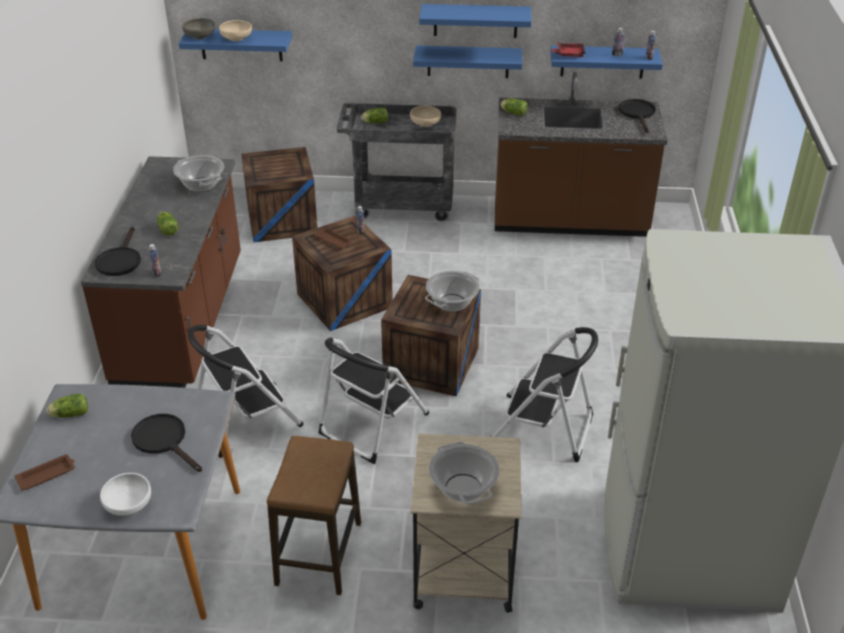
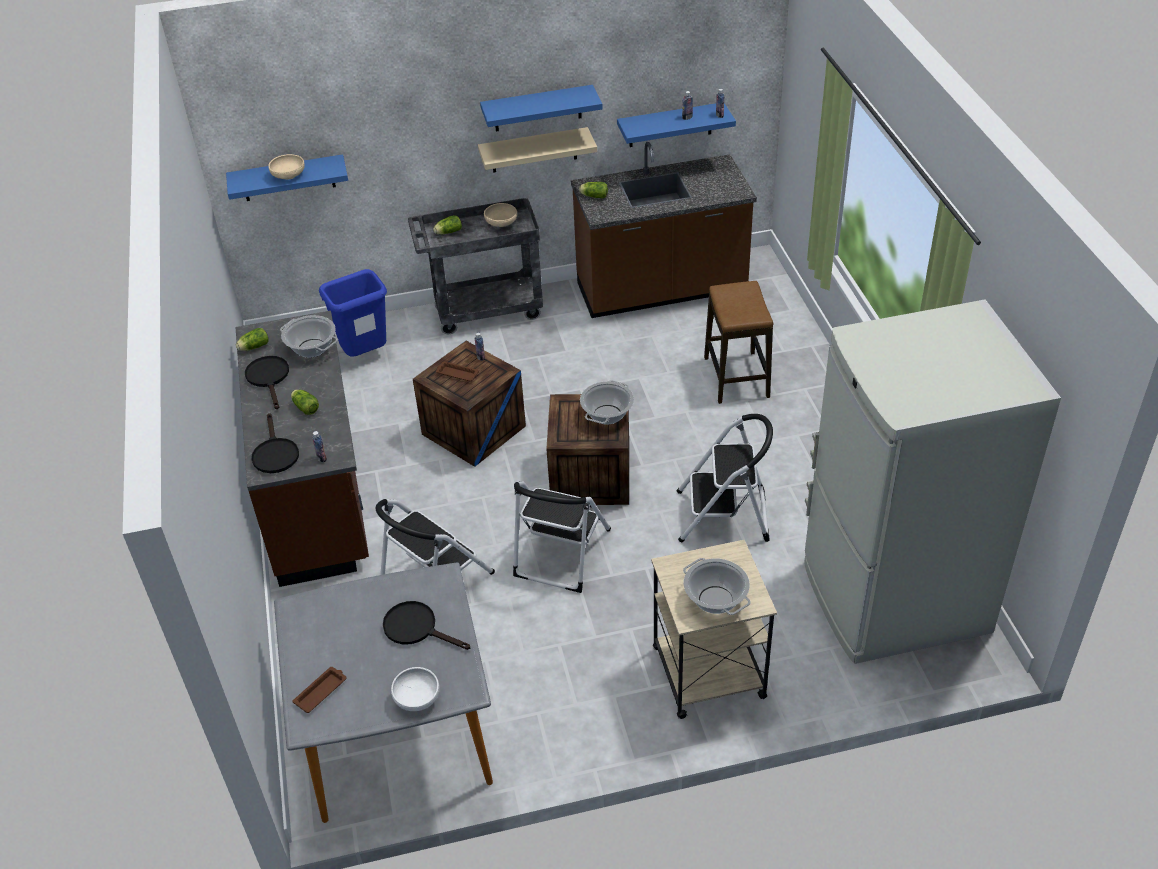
camera: 15 degrees left, 5 degrees up
(69, 414) = (308, 626): lettuce -> lettuce (253, 347)
(200, 36) = (247, 180): grey bowl -> none
(282, 221) = (366, 355): crate -> blue trash can
(319, 554) = (569, 693): stool -> stool (736, 378)
(468, 61) = (534, 150): blue shelf -> beige shelf
(569, 54) = (640, 126): red tray -> none
(638, 114) = (716, 172): black frying pan -> black frying pan (269, 378)

